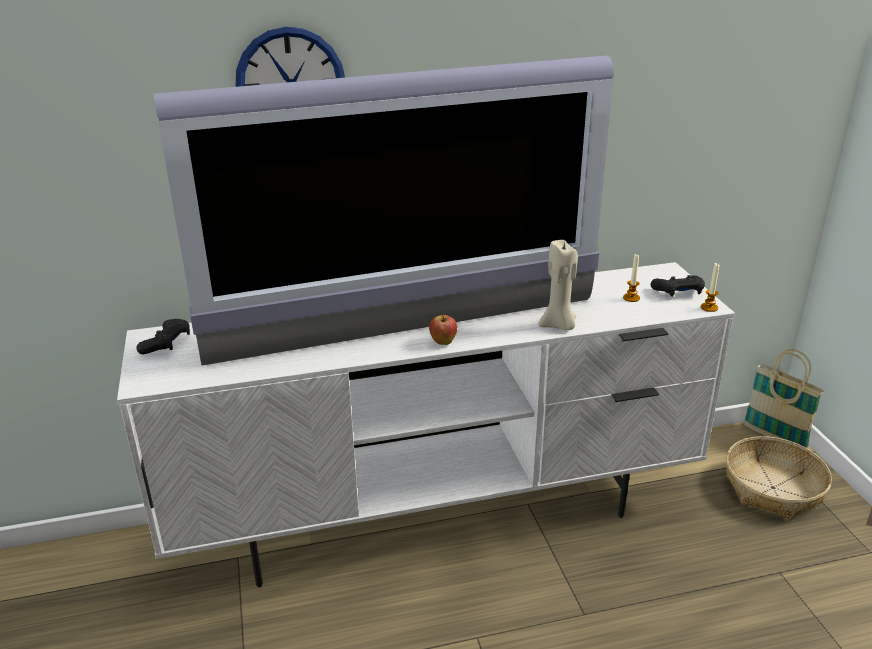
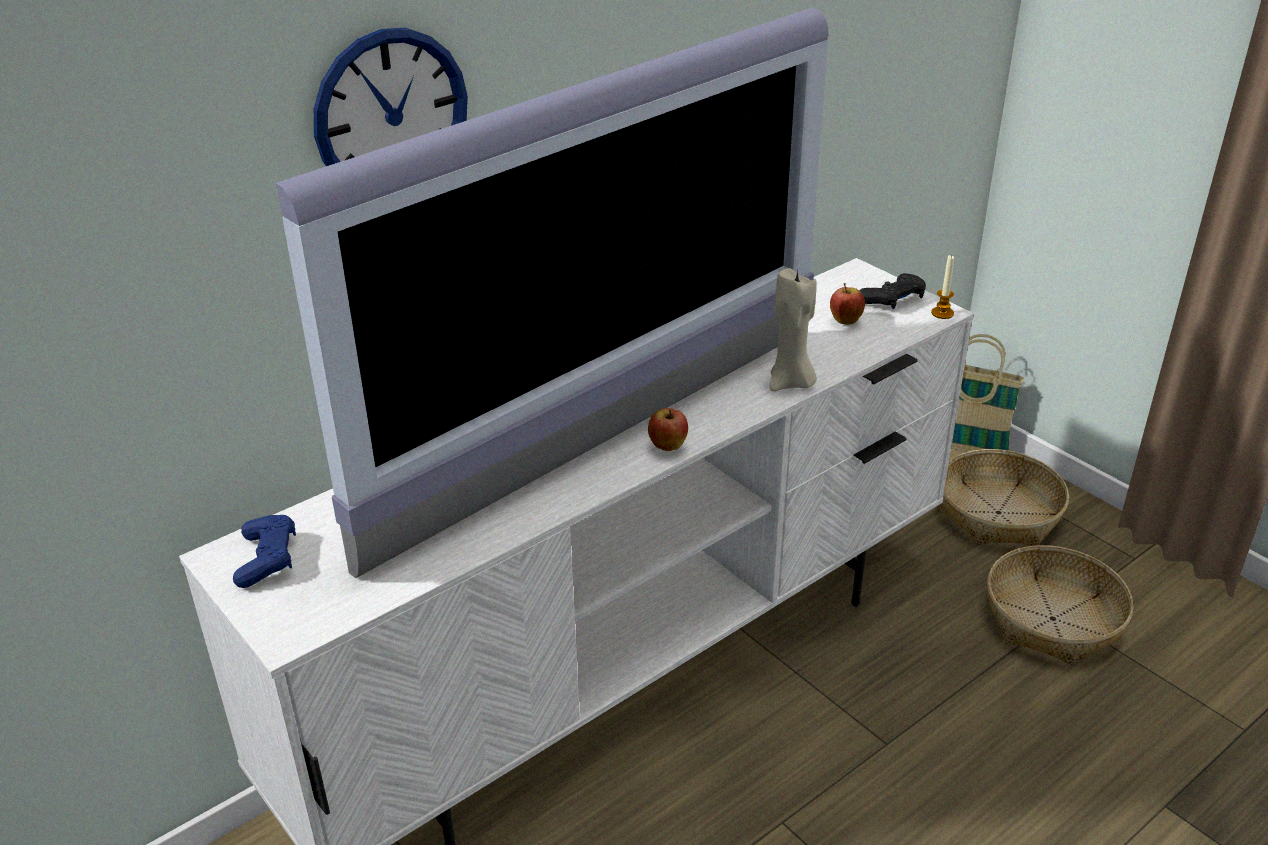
camera: 25 degrees left, 5 degrees up
(166, 343) = (267, 559): black game controller -> blue game controller
(631, 298) = (845, 322): candle -> apple
(769, 573) = (1052, 619): none -> basket

